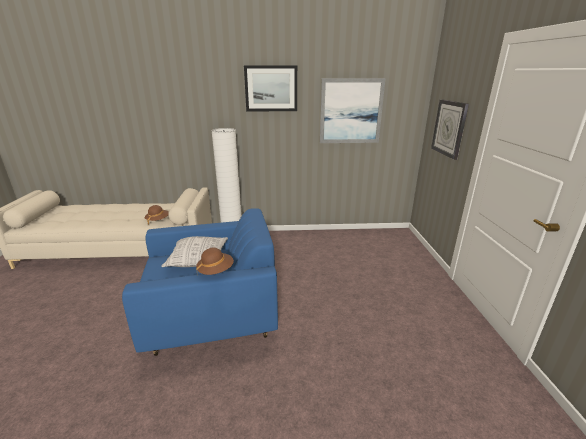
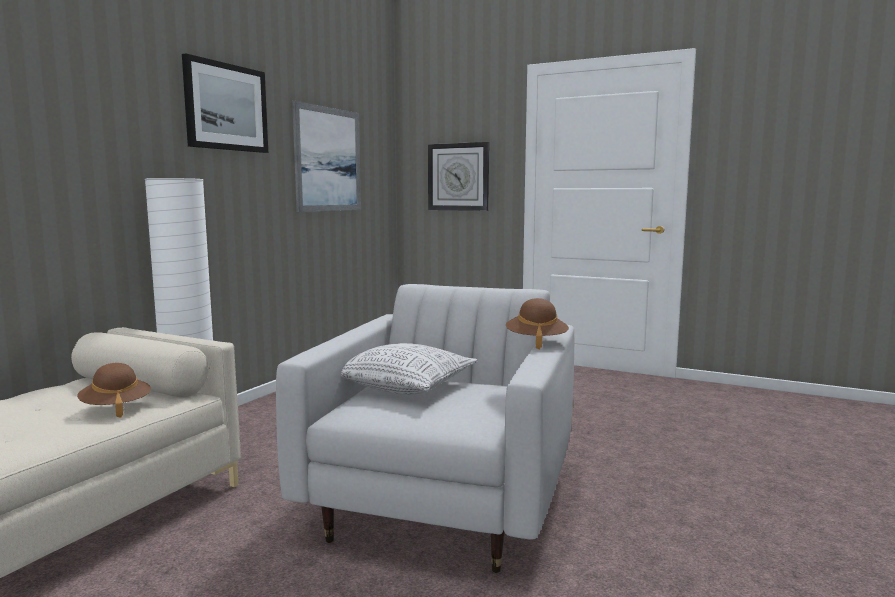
camera: 60 degrees left, 15 degrees down
(212, 318) = (445, 501): blue armchair -> white armchair

